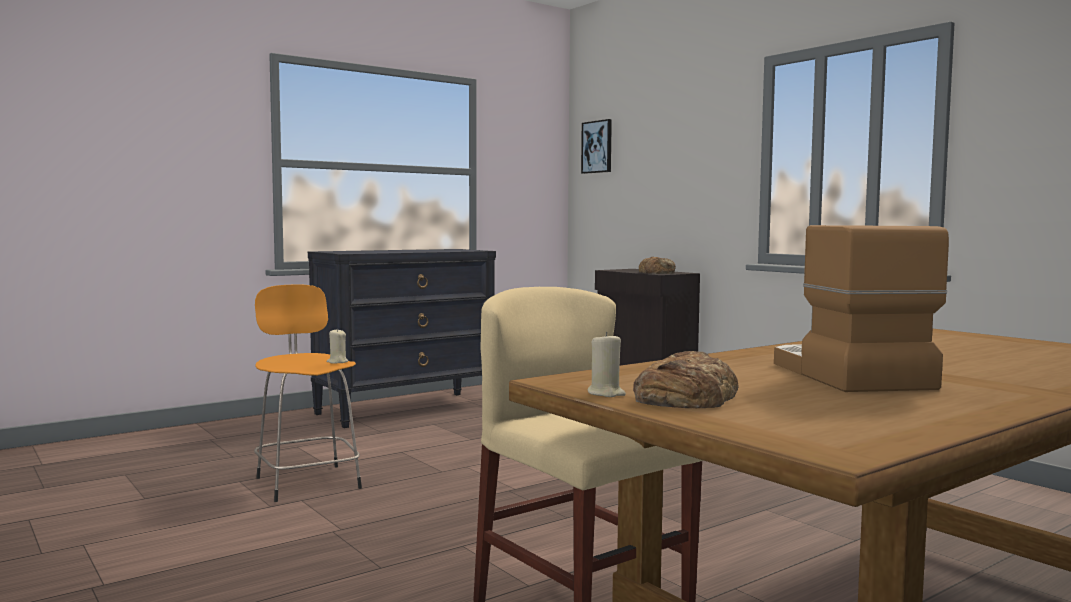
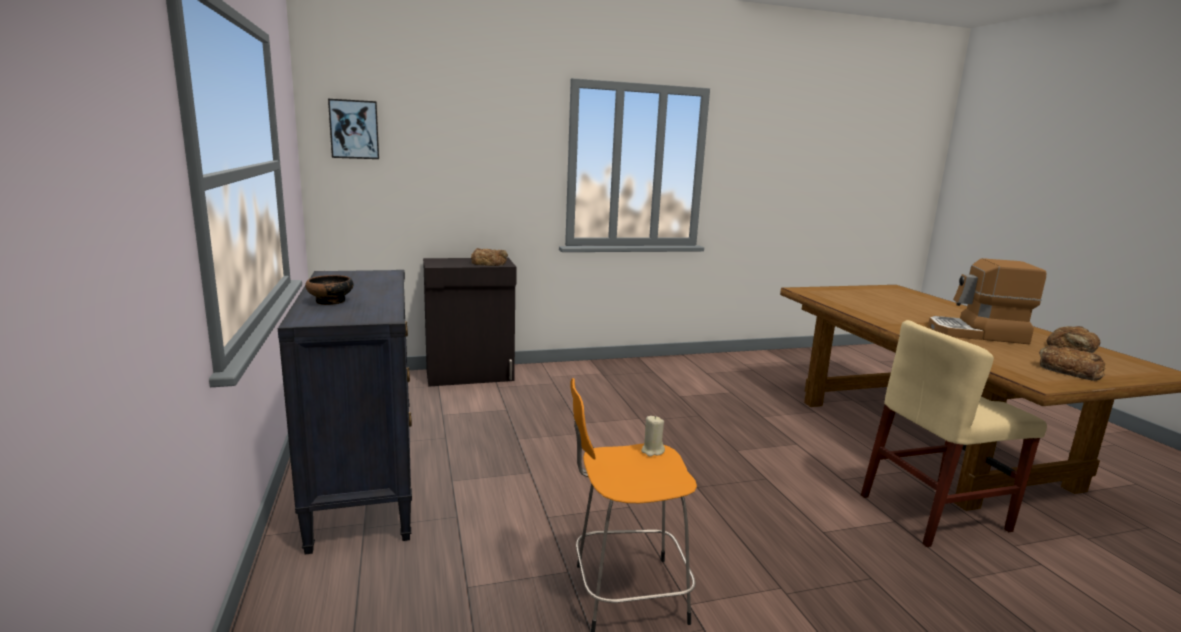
camera: 70 degrees left, 10 degrees up
(375, 250) = (331, 301): none -> bowl
(606, 393) = (1075, 382): beige candle -> none
(910, 412) = (1073, 347): none -> bread

